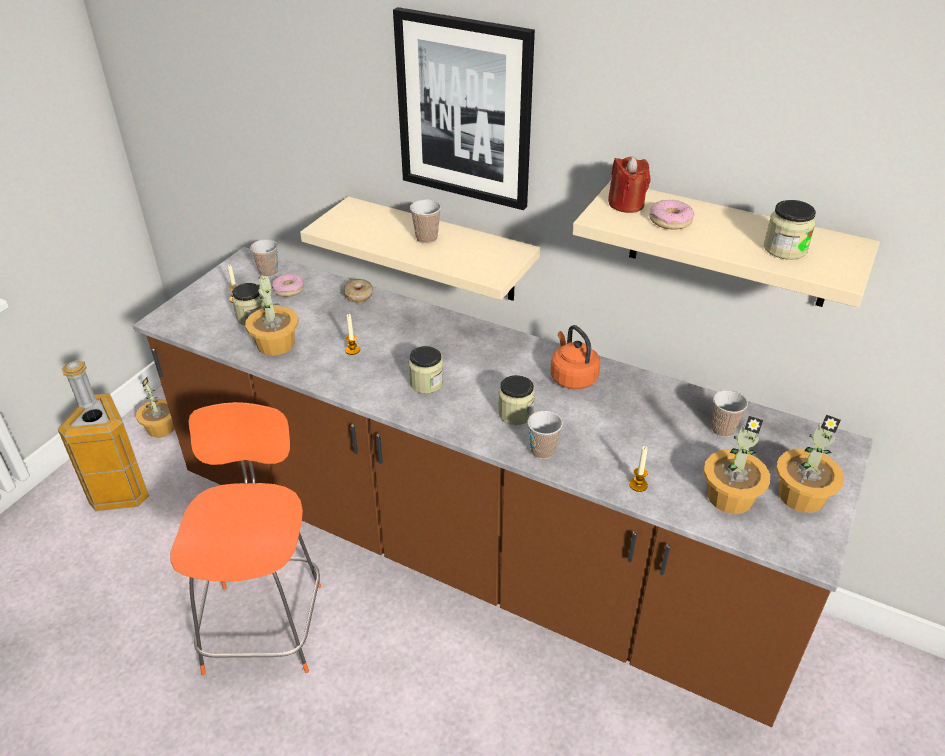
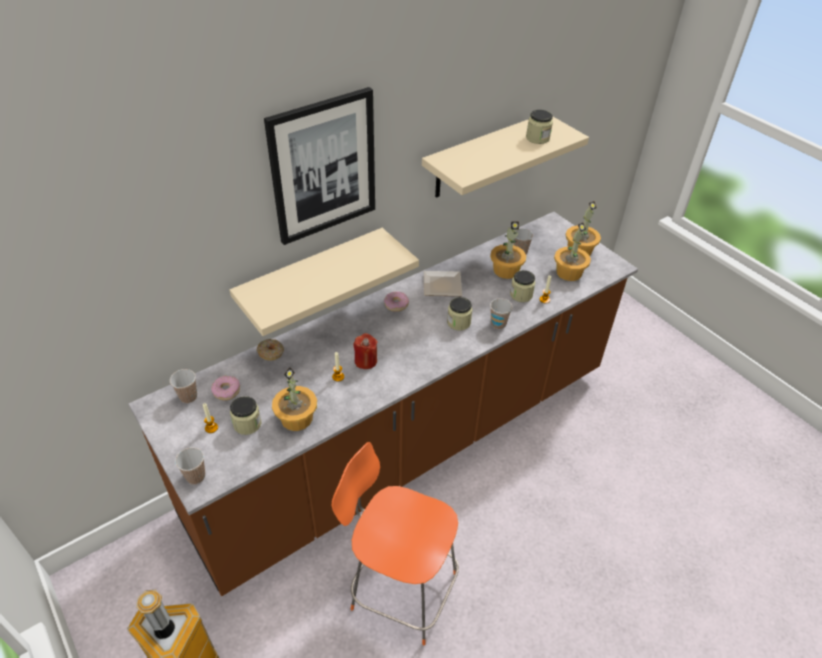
camera: 65 degrees left, 5 degrees up
(162, 427) = (123, 616): potted plant -> potted plant (506, 270)
(426, 238) = (330, 270): cup -> cup (195, 477)
(426, 383) = (402, 351): jar -> jar (521, 295)
(572, 377) = (441, 286): orange kettle -> plate
(626, 204) = (456, 163): red candle -> red candle (366, 361)
(670, 221) = (485, 157): donut -> donut (396, 304)

